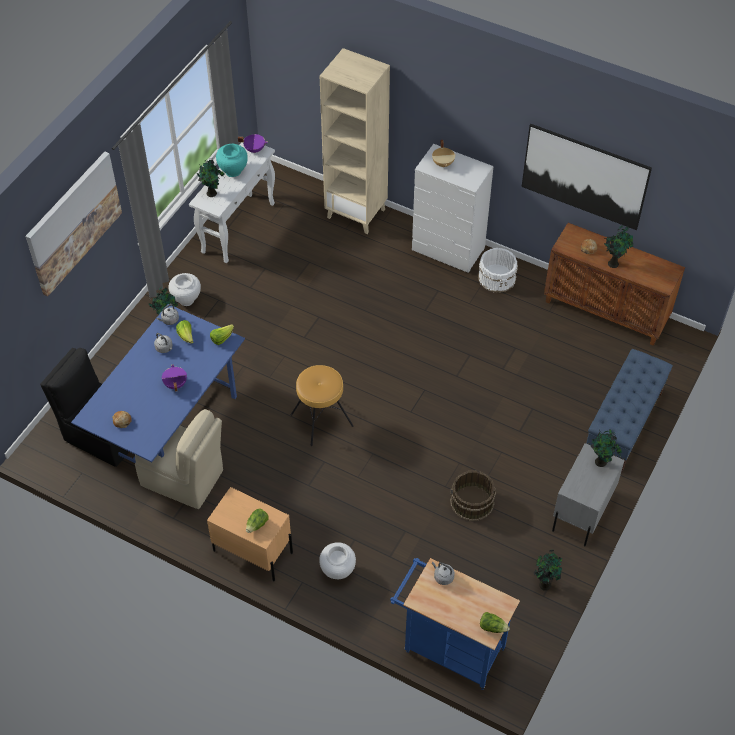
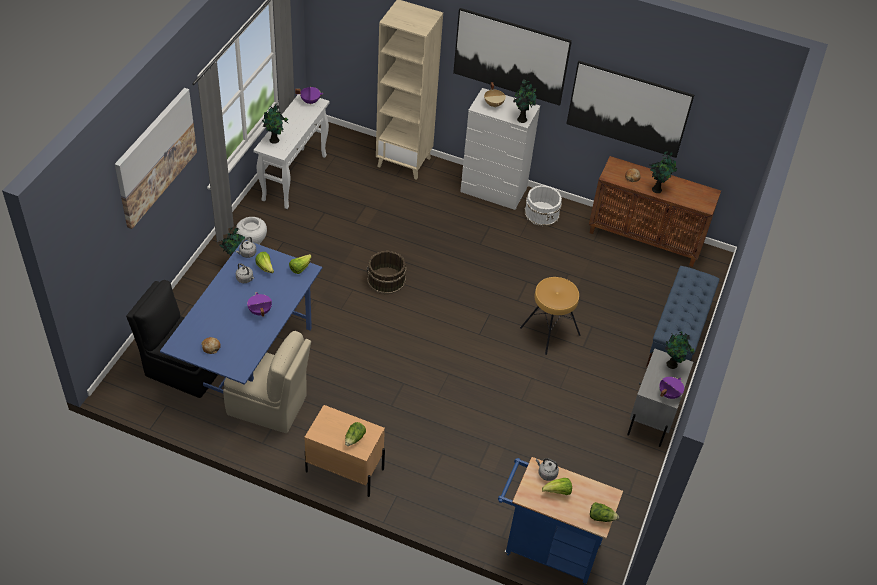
camera: 10 degrees left, 5 degrees down
(233, 171) = (292, 120): turquoise vase -> none
(321, 419) = (395, 345): brown stool -> brown stool (549, 331)
(338, 571) = (430, 483): white vase -> none
(451, 597) = (558, 492): none -> lettuce
(461, 114) = (510, 56): none -> picture
(472, 502) = (548, 413): brown bucket -> brown bucket (386, 280)
(544, 584) = (628, 483): potted plant -> potted plant (521, 119)
(591, 494) = (668, 393): none -> purple cooking pot

